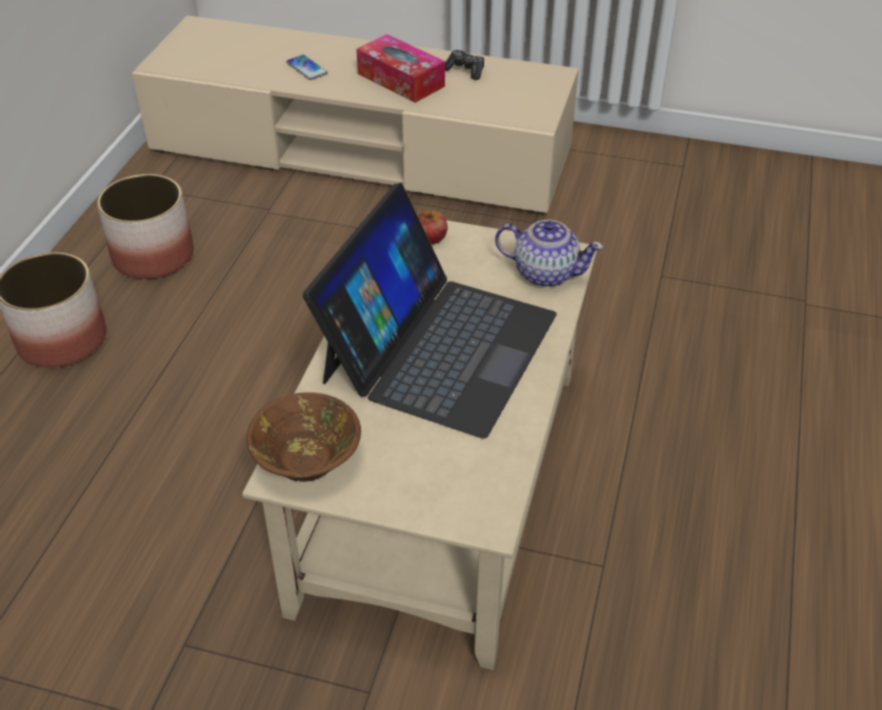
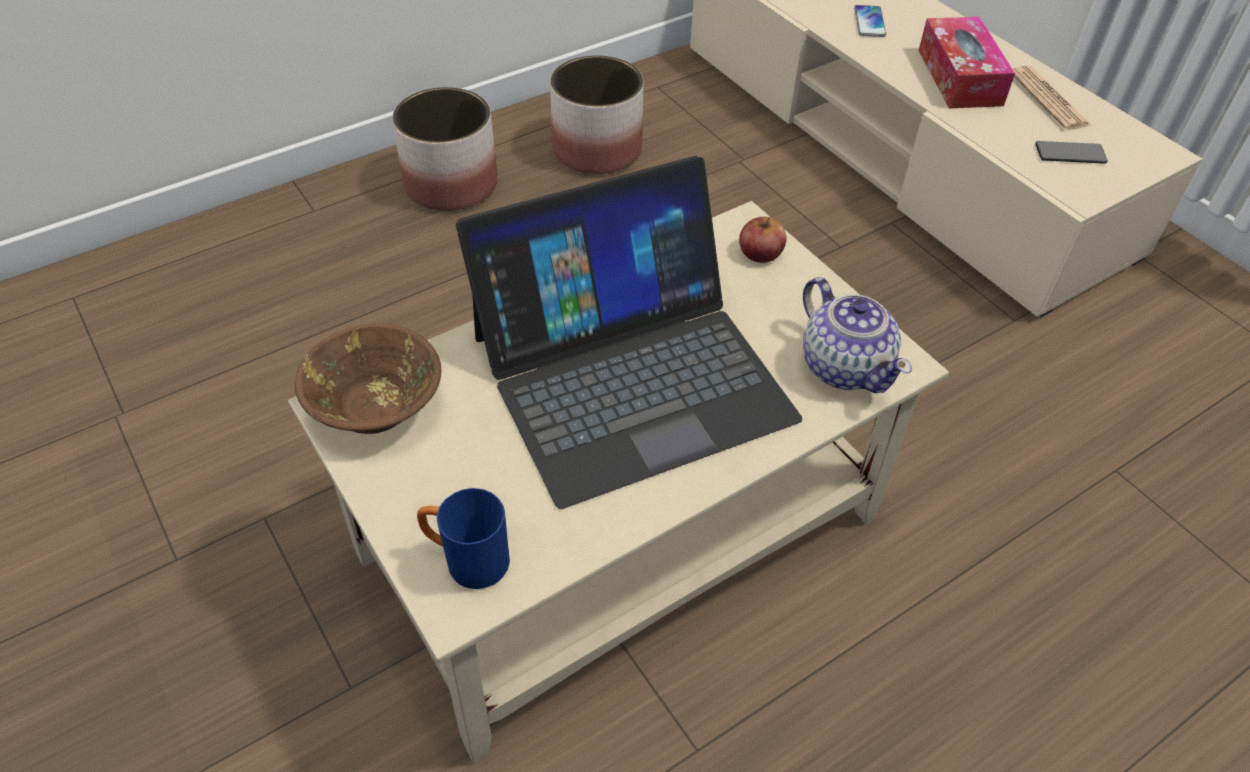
camera: 40 degrees right, 5 degrees up
(465, 70) = (1048, 99): game controller -> newspaper
(467, 497) = (466, 559): none -> blue mug
(510, 98) = (1070, 154): none -> phone

